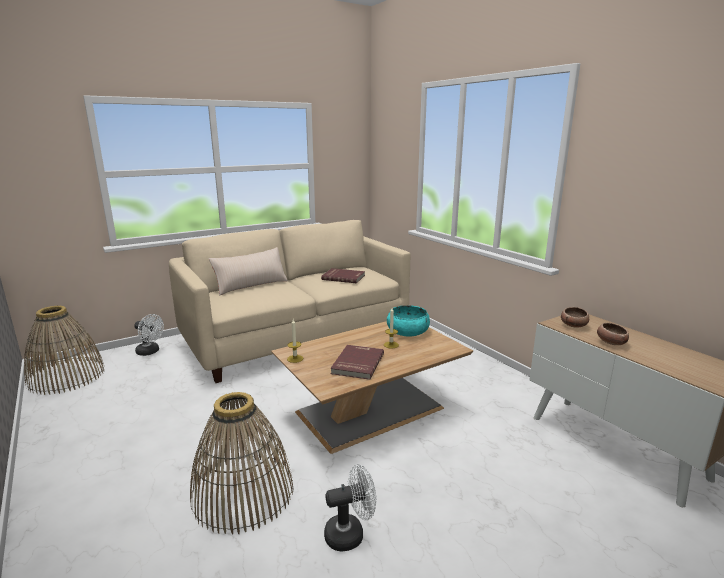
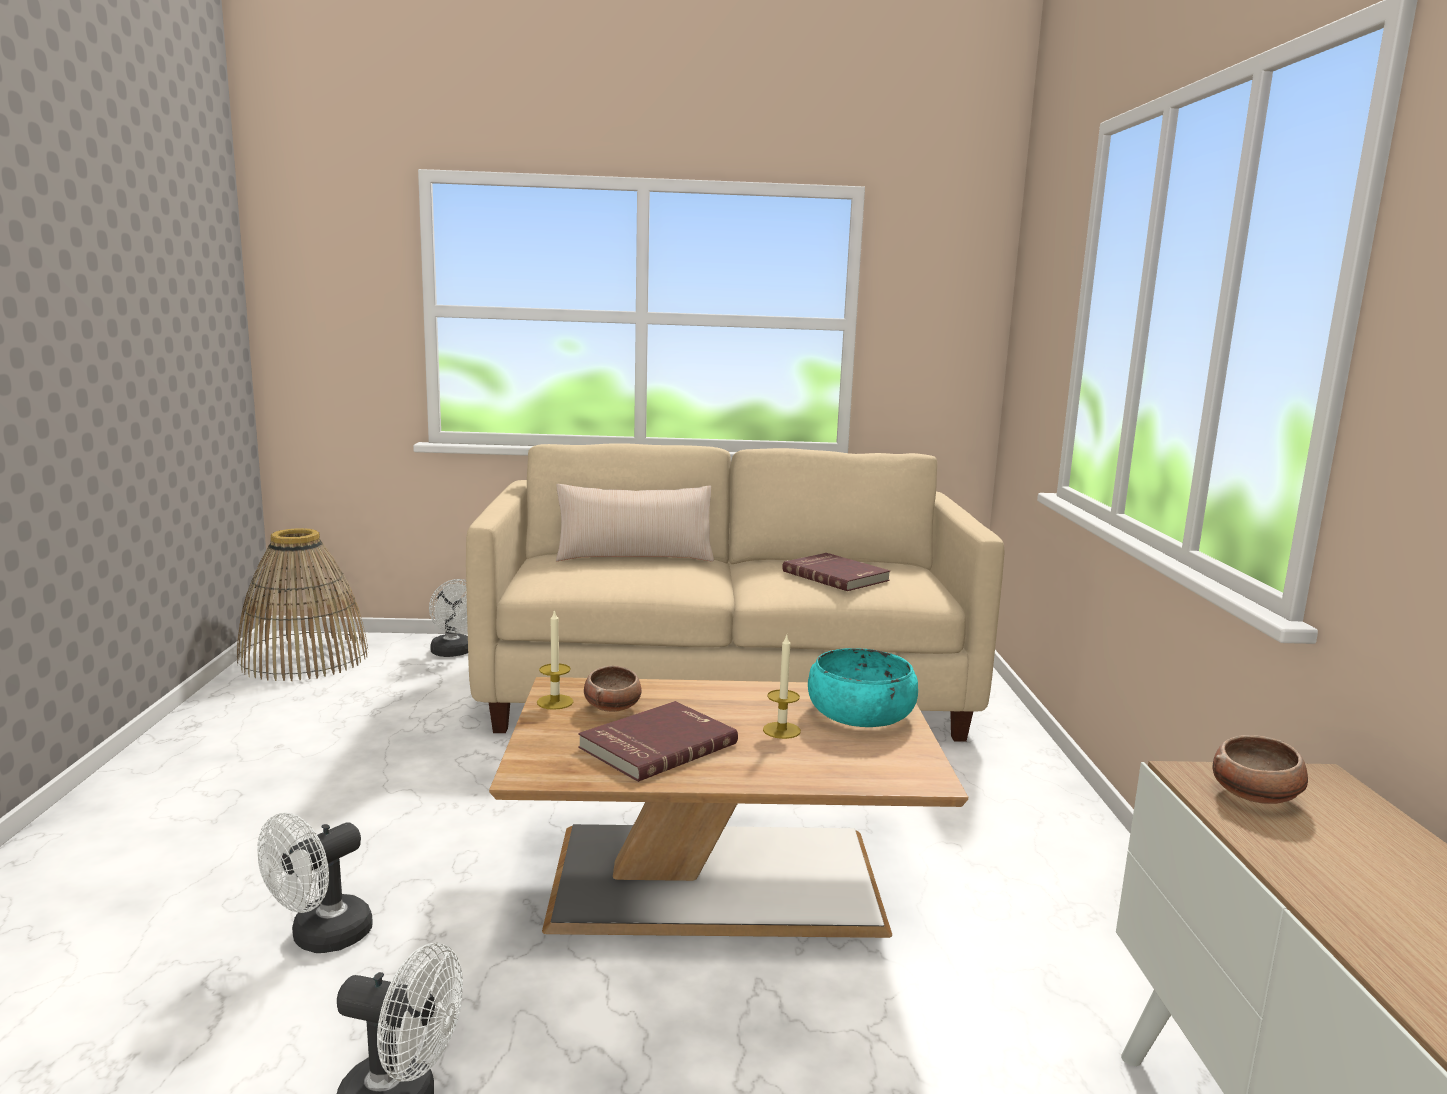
camera: 30 degrees right, 5 degrees down
(243, 493) = (320, 938): basket -> white fan
(610, 342) = (1317, 872): bowl -> bowl (613, 707)

